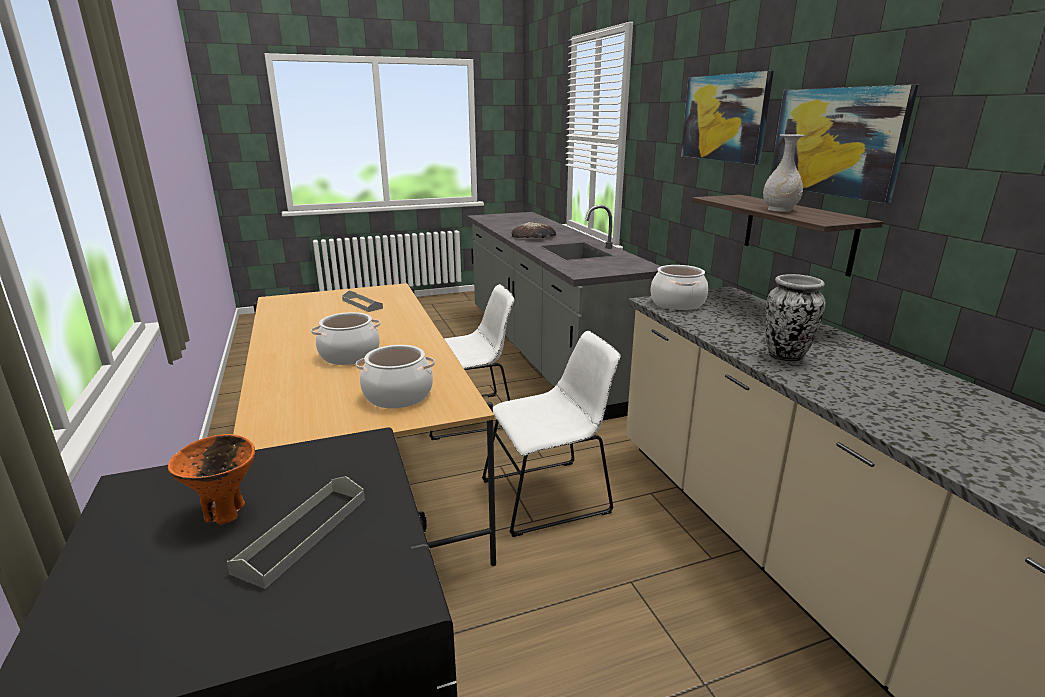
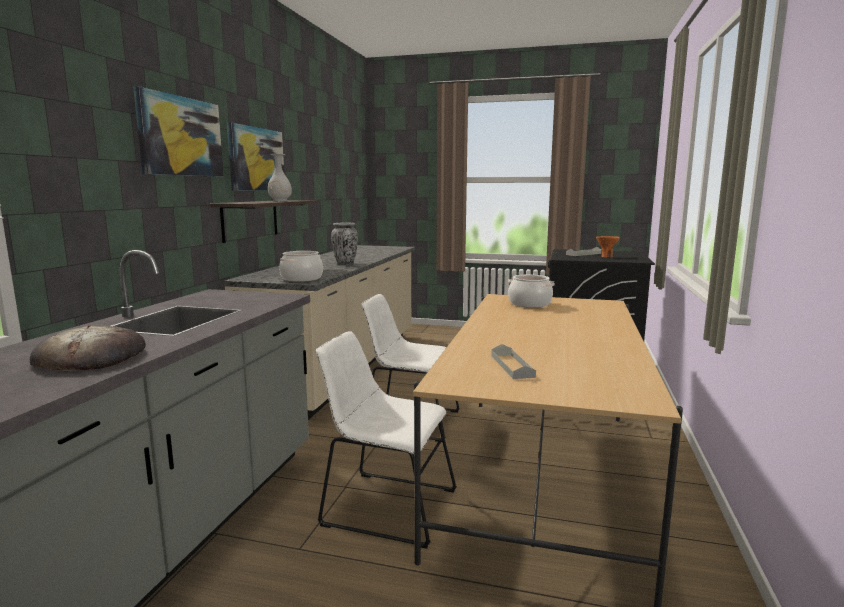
camera: 145 degrees left, 10 degrees down
(349, 355) = (551, 323): cooking pot -> none

